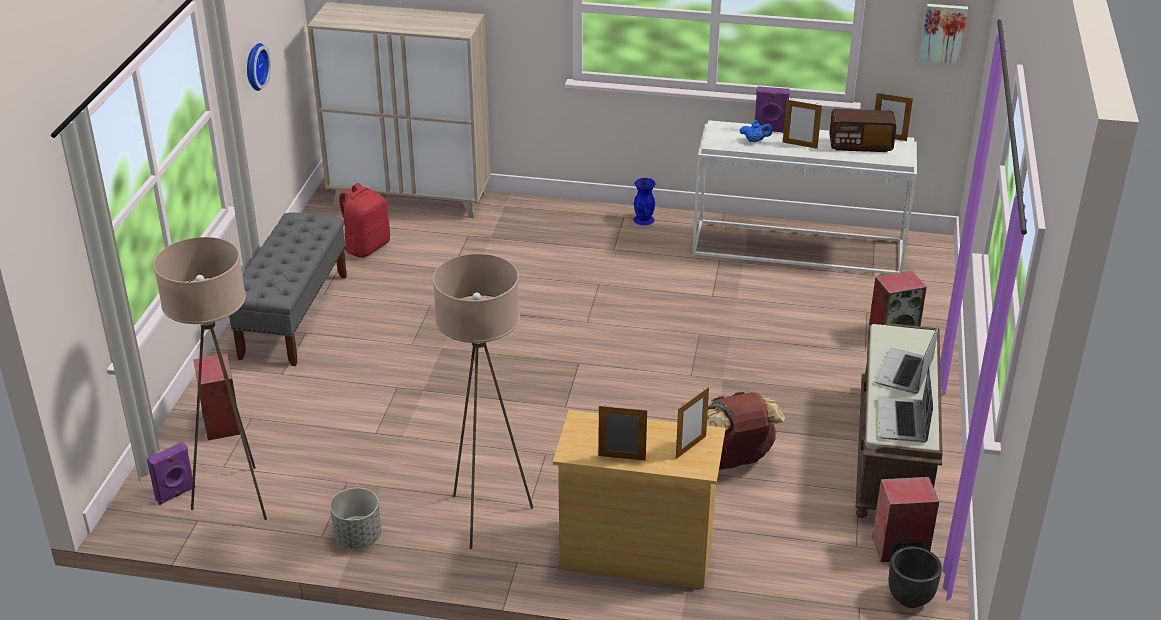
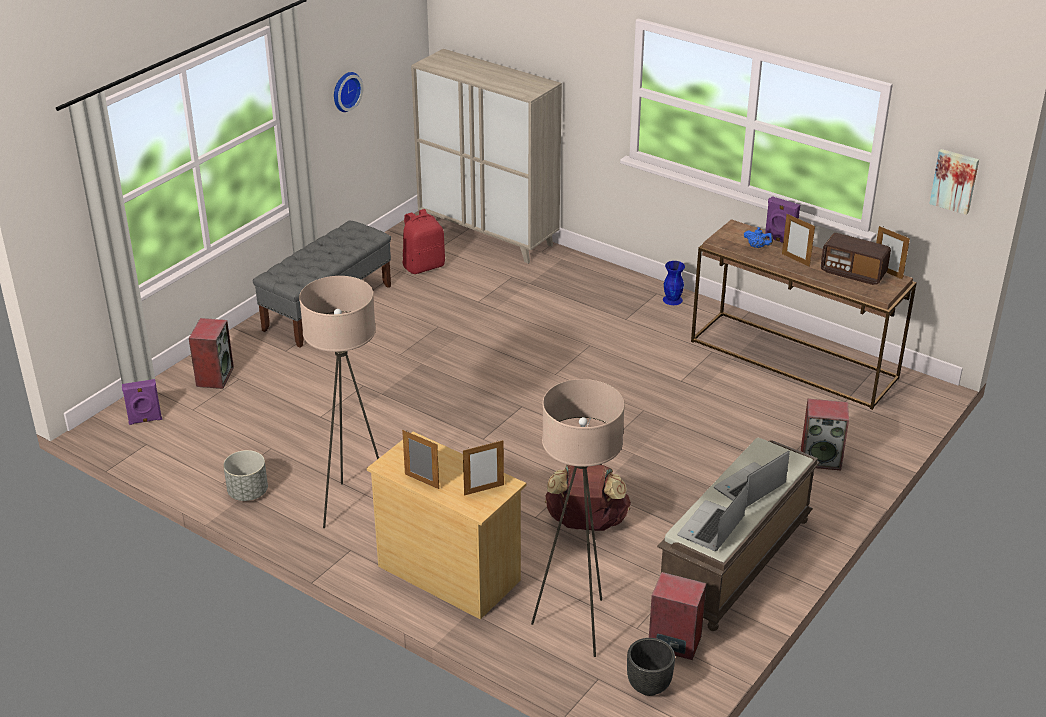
camera: 25 degrees right, 0 degrees up
(238, 498) = (185, 436): beige floor lamp -> beige floor lamp (576, 626)
(799, 248) = (795, 359): white console table -> brown console table

